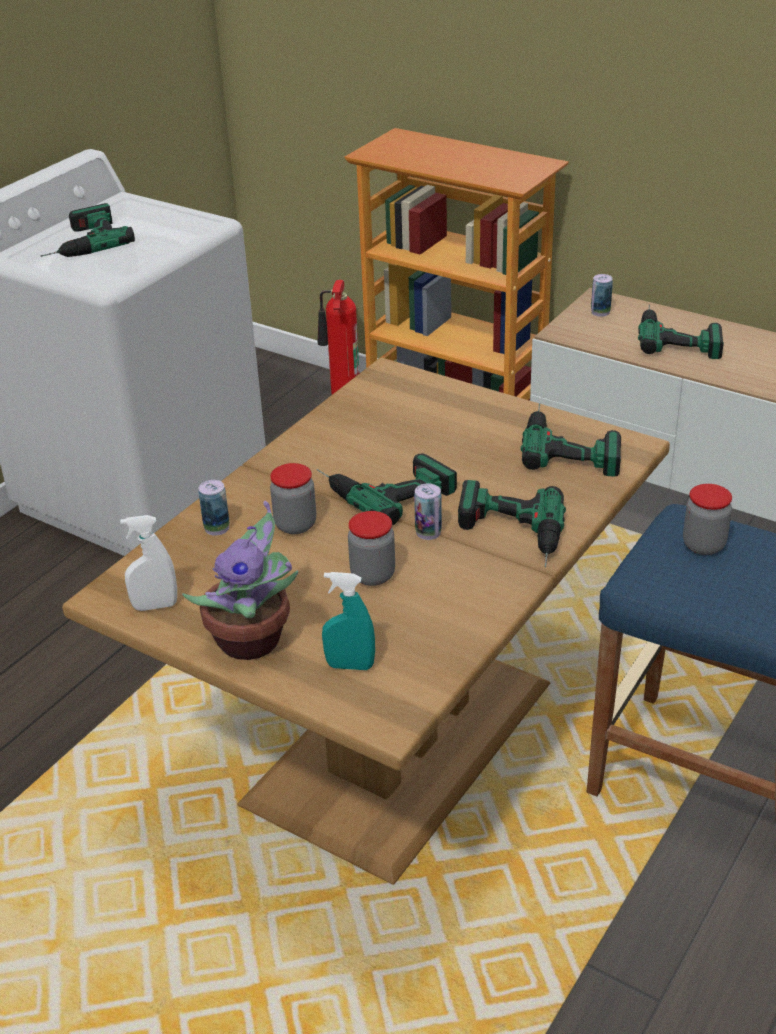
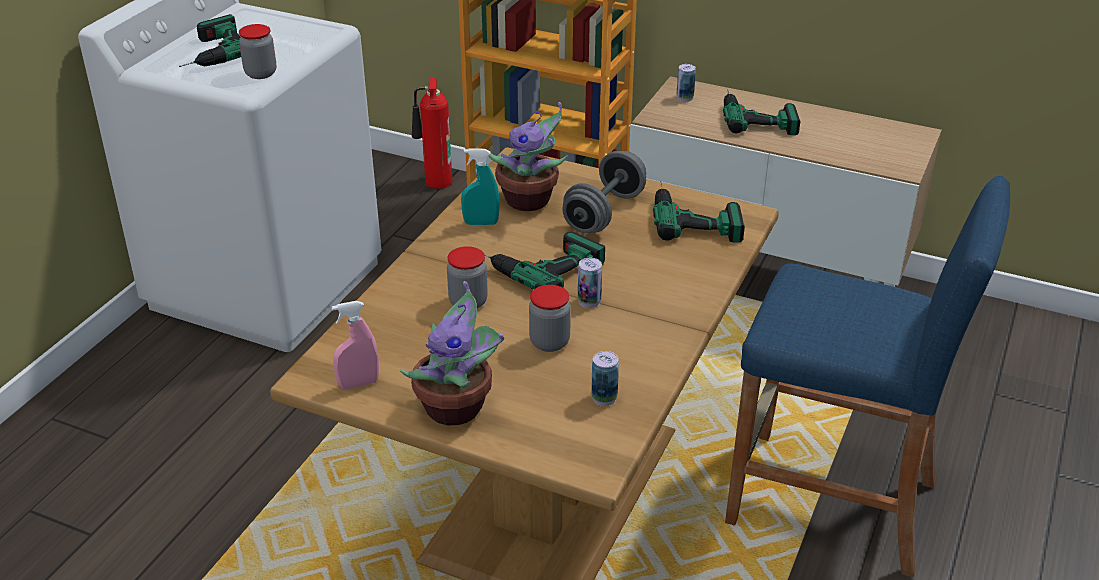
camera: 10 degrees left, 0 degrees up
(155, 606) = (358, 383): white spray bottle -> pink spray bottle
(217, 528) = (396, 309): can -> can (604, 397)
(350, 666) = (550, 423): turquoise spray bottle -> turquoise spray bottle (481, 223)
(391, 418) = (530, 201): none -> potted plant
(470, 435) = (604, 213): none -> grey dumbbell
(509, 536) = (661, 300): power drill -> none
(703, 545) = (824, 297): jar -> jar (261, 73)

